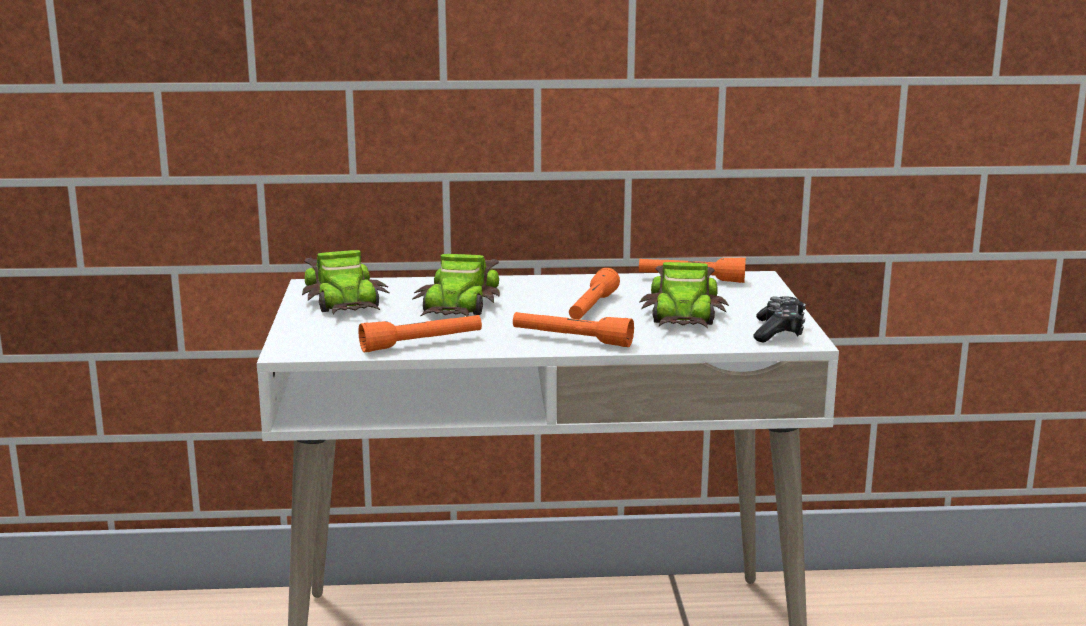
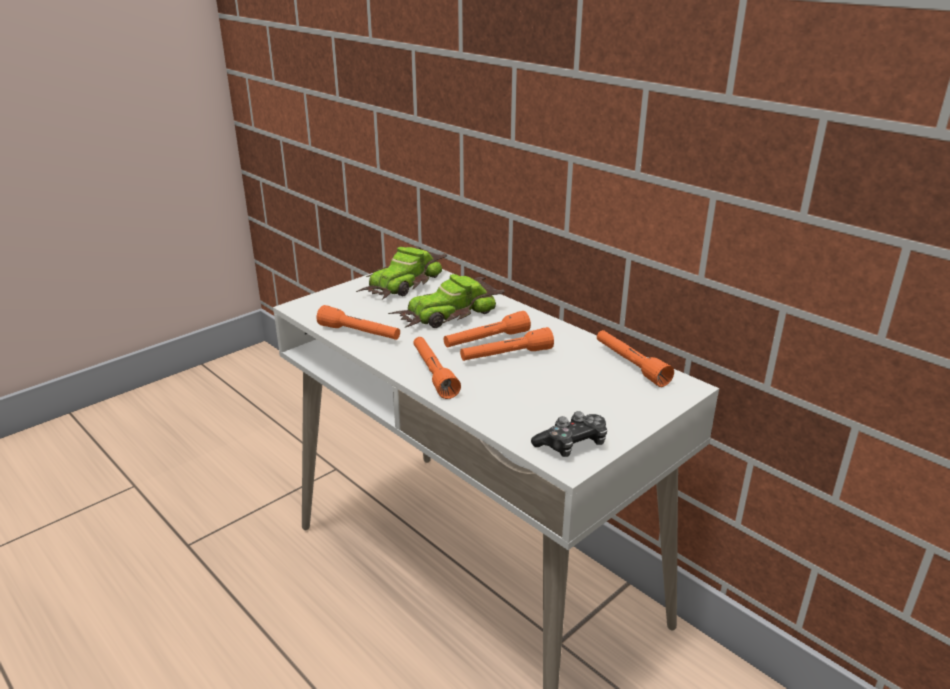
camera: 50 degrees right, 10 degrees up
(547, 306) = (486, 340): none -> orange flashlight
(684, 312) = (553, 390): toy car -> none

